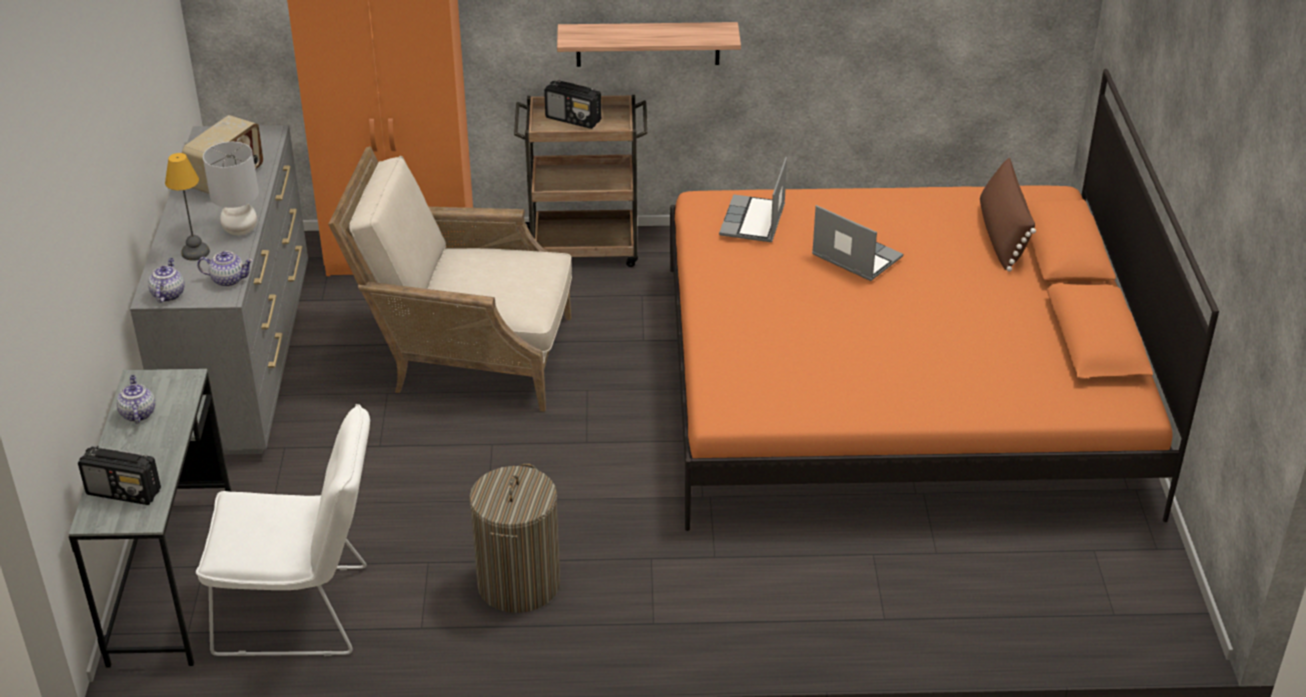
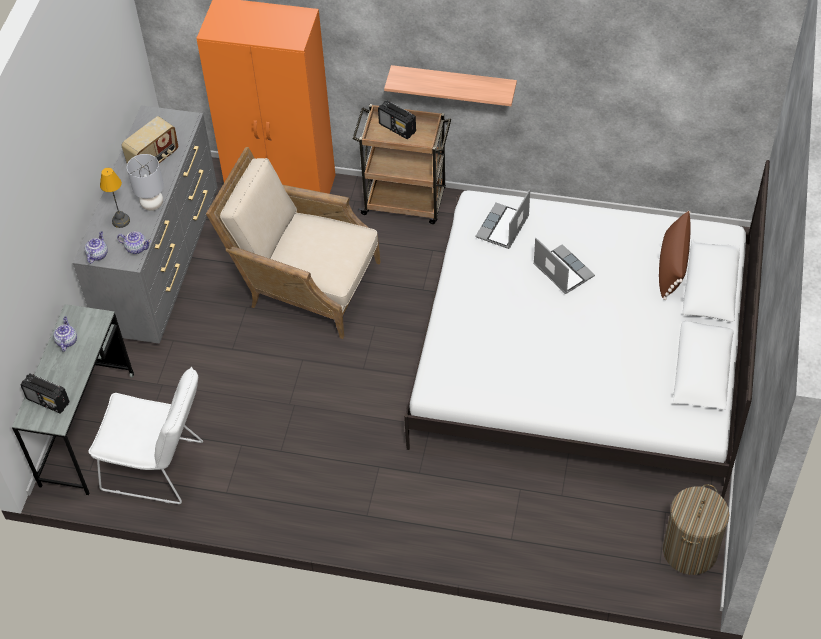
camera: 15 degrees right, 15 degrees up
(519, 584) = (292, 471): laundry basket -> laundry basket (690, 551)
(898, 385) = (582, 356): orange bed -> white bed

